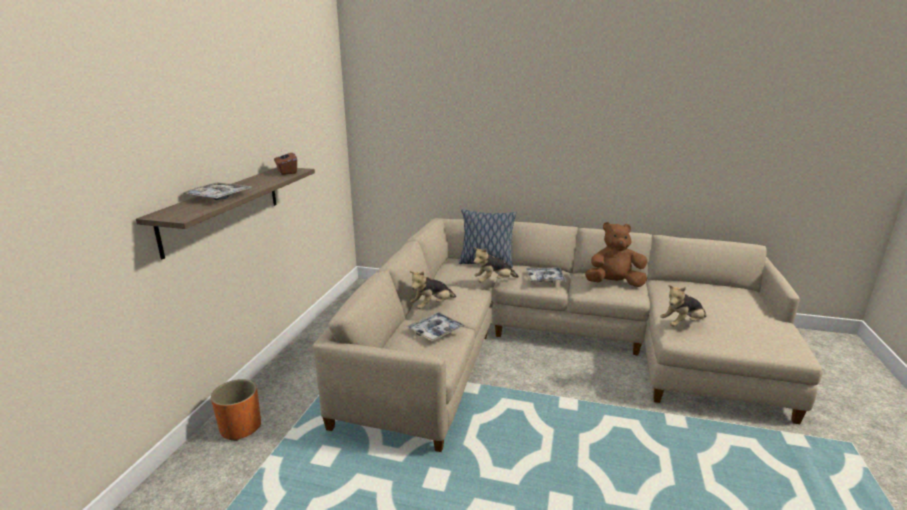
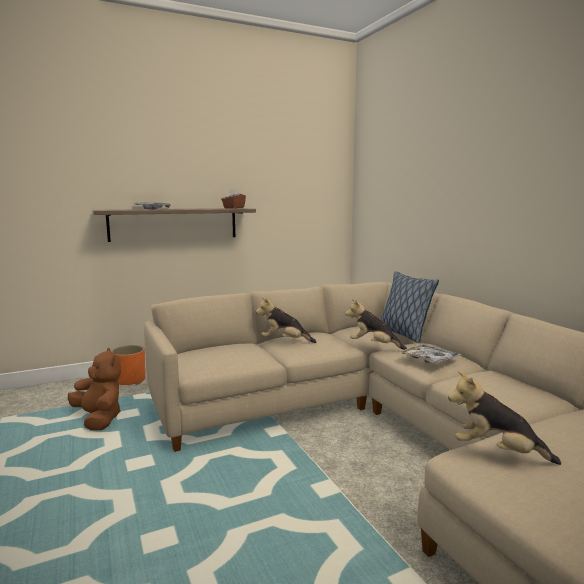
camera: 50 degrees right, 10 degrees down
(435, 331) = (246, 353): tray -> none
(614, 284) = (506, 390): brown plush toy -> brown plush toy (99, 419)

